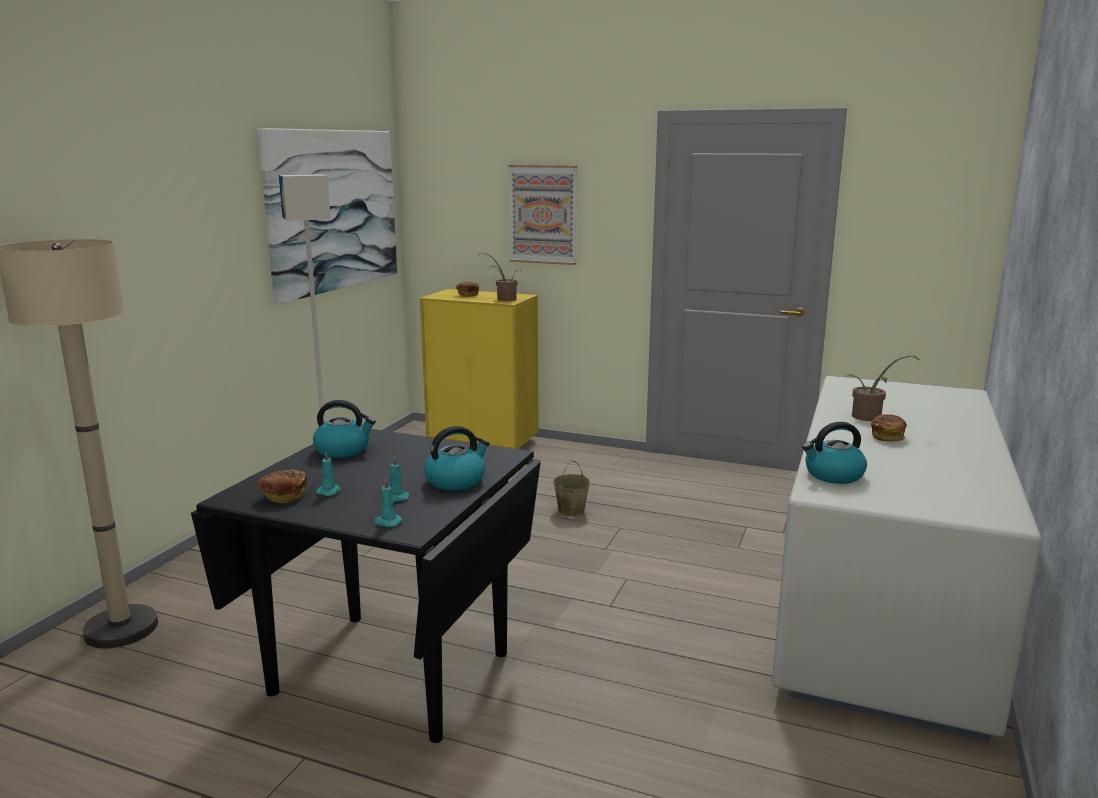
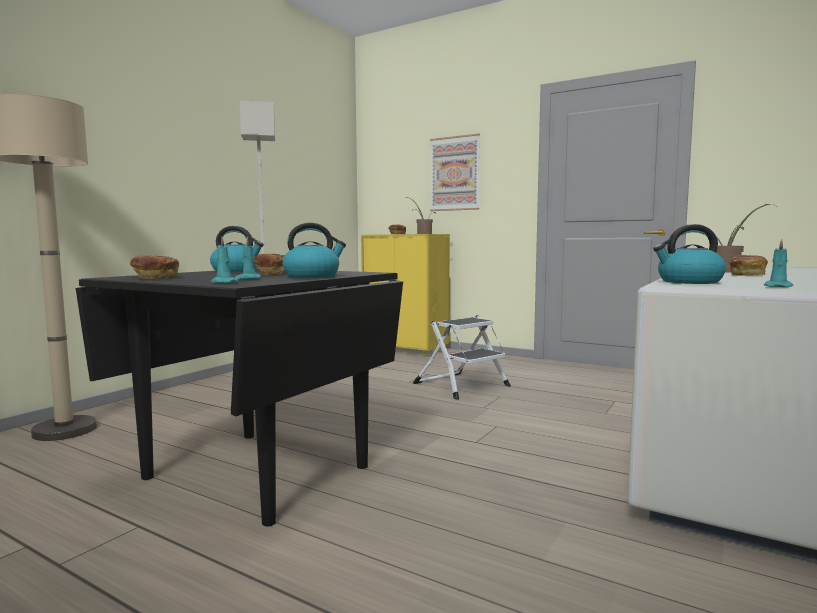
camera: 10 degrees right, 10 degrees down
(329, 491) = (196, 277): turquoise candle -> turquoise candle (777, 286)
(333, 210) = (299, 165): picture -> none
(401, 467) = (273, 274): none -> bread
(570, 510) = (461, 385): beige bucket -> step ladder

